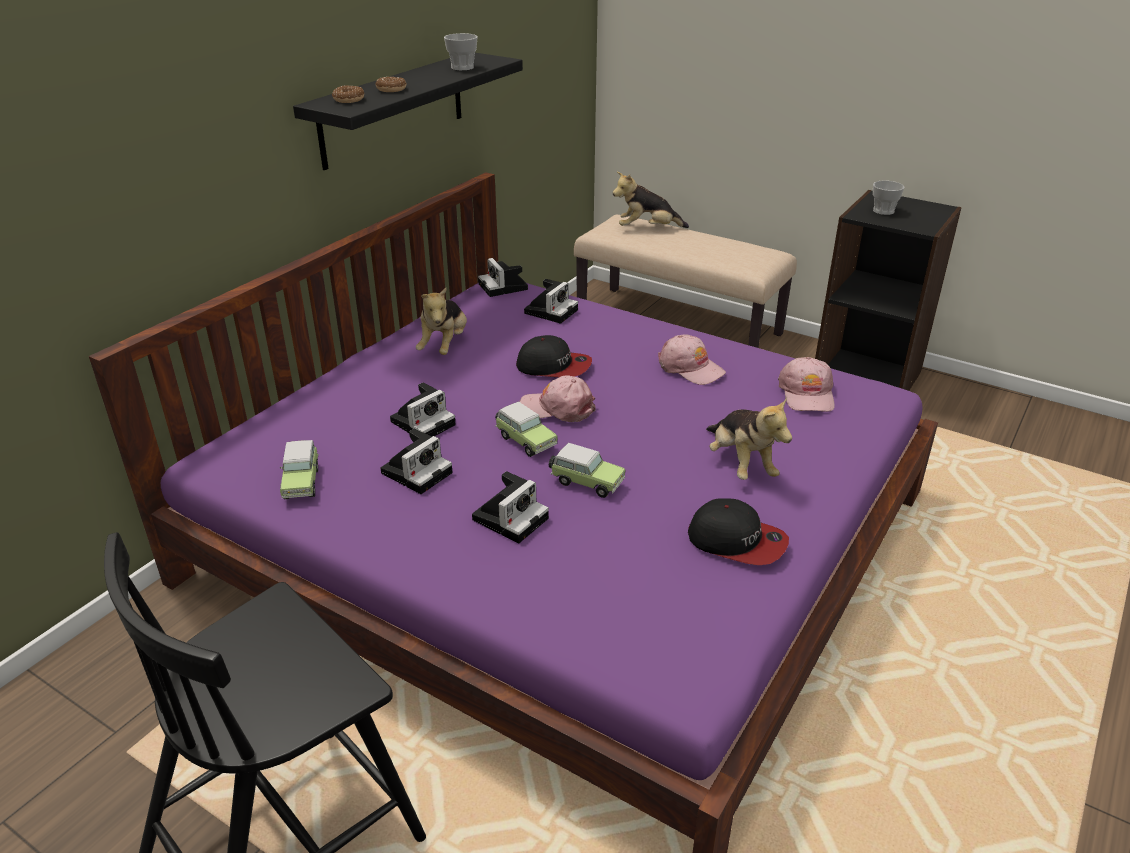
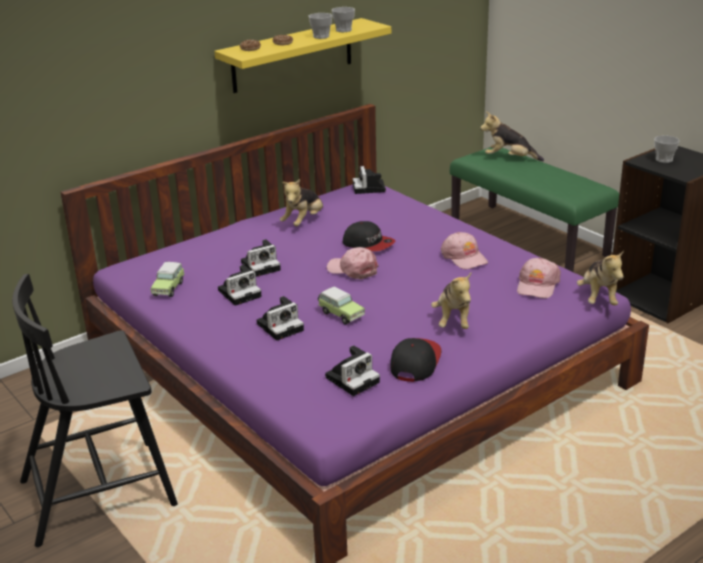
camera: 20 degrees right, 5 degrees down
(393, 109) = (292, 55): black shelf -> yellow shelf
(439, 77) = (321, 36): none -> cup
(525, 440) = (318, 285): toy car -> none
(551, 310) = (391, 208): camera -> camera (353, 379)
(679, 324) = (529, 238): beige bench -> green bench
(737, 541) = (415, 362): cap -> cap turned 120 degrees counterclockwise
(888, 400) = (598, 298): none -> plush toy

